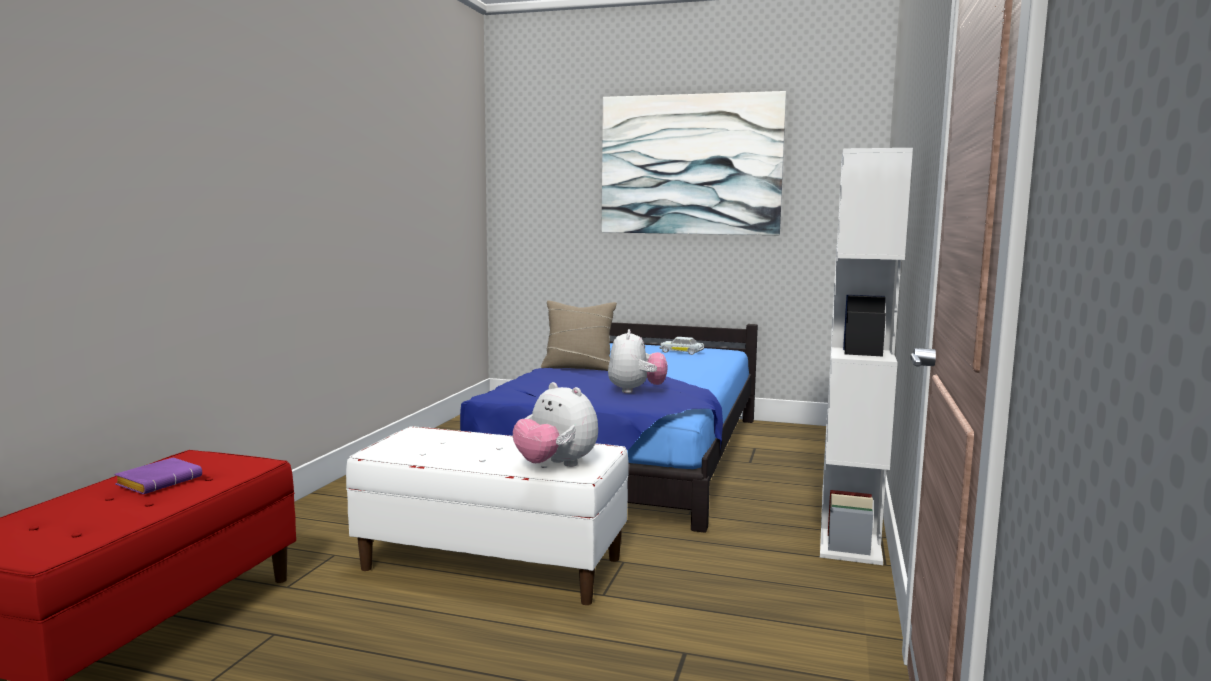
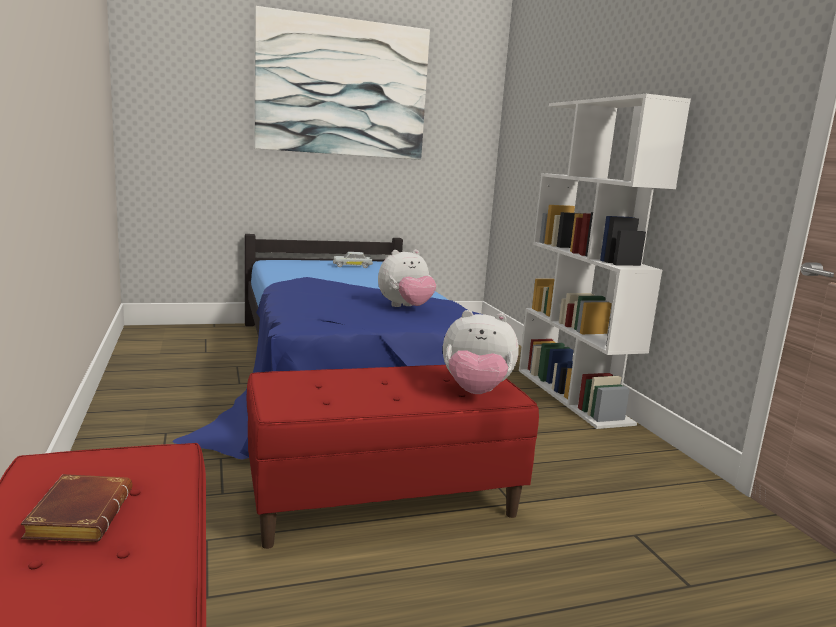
camera: 35 degrees left, 5 degrees up
(160, 481) = (78, 515): purple book -> brown book
(493, 563) = (383, 501): white bench -> red bench
(578, 367) = (302, 288): beige pillow -> none
(636, 391) = (405, 307): plush toy -> plush toy turned 90 degrees clockwise

